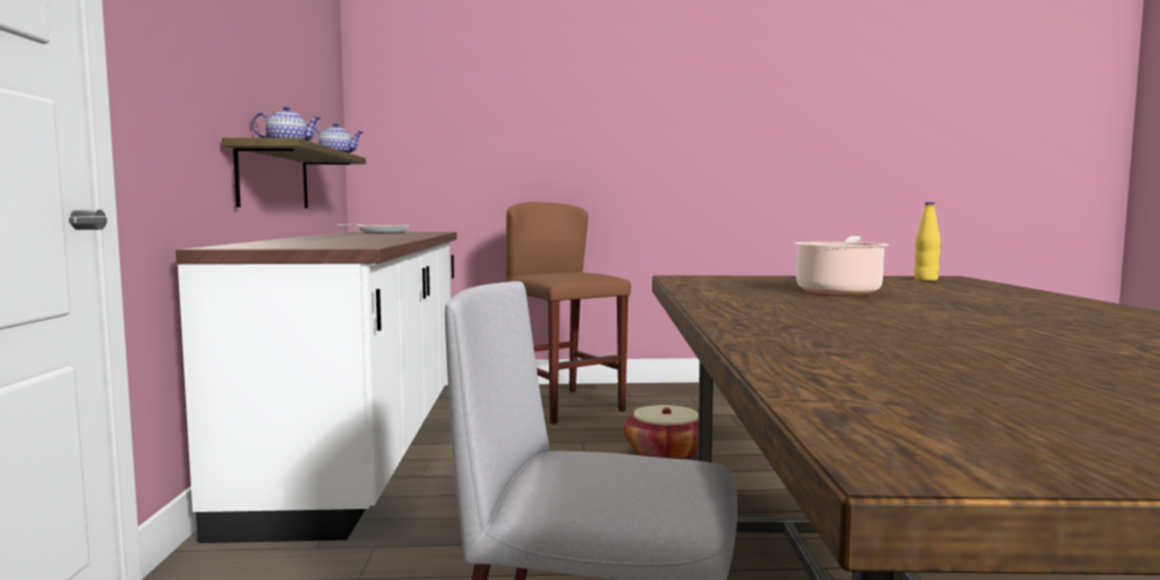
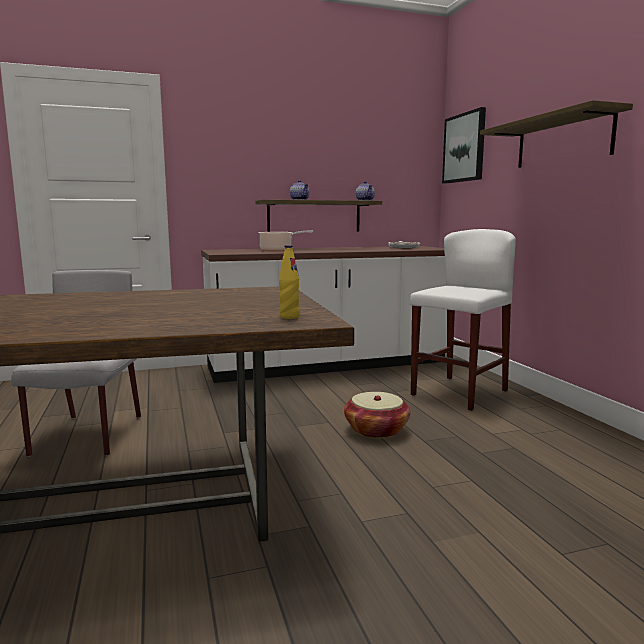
camera: 75 degrees right, 5 degrees up
(406, 93) = (464, 148): none -> picture
(563, 406) = (459, 392): brown stool -> white stool
(595, 110) = (562, 141): none -> shelf
(839, 291) = (188, 303): cooking pot -> cooking pot (278, 250)

